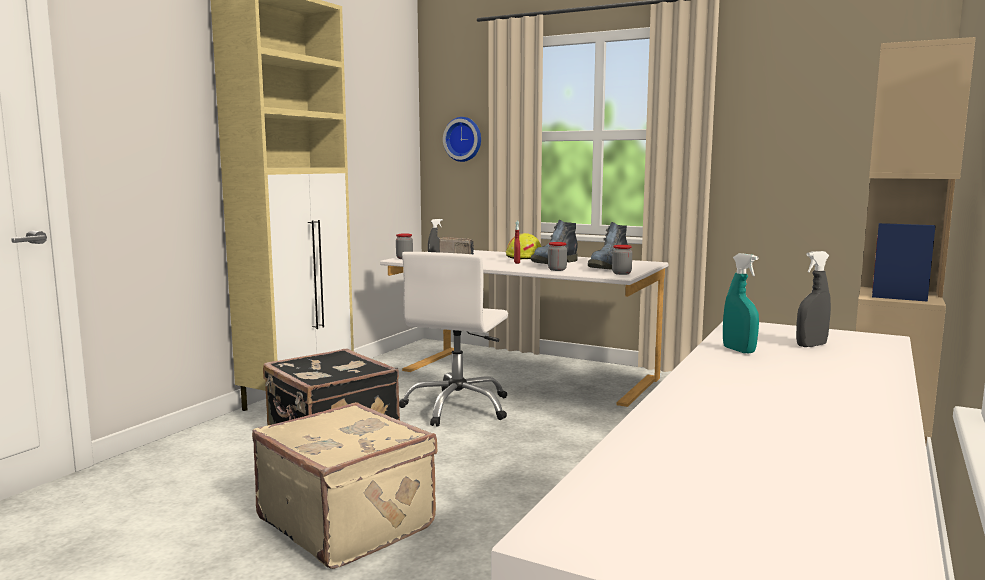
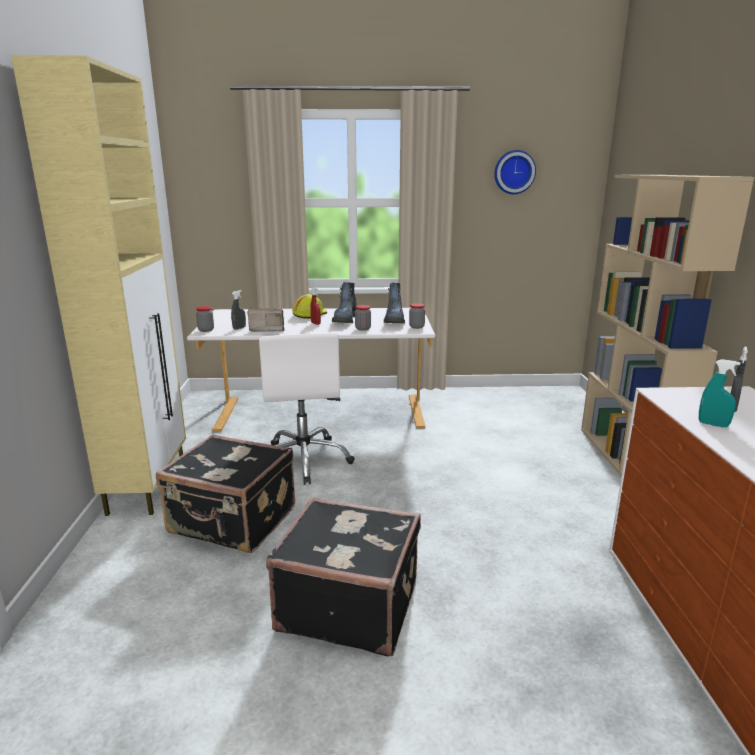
camera: 30 degrees left, 10 degrees up
(348, 522) = (349, 604): beige suitcase -> black suitcase
(464, 139) = (218, 204): wall clock -> wall clock (514, 172)

